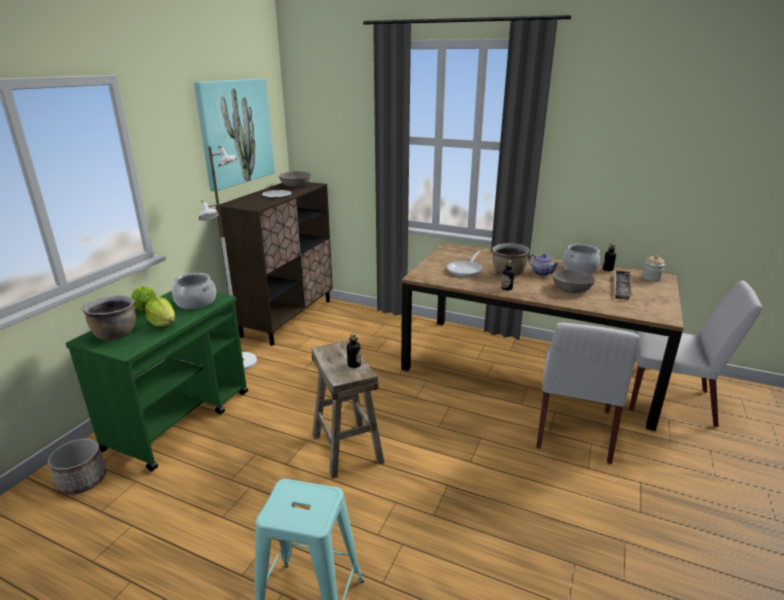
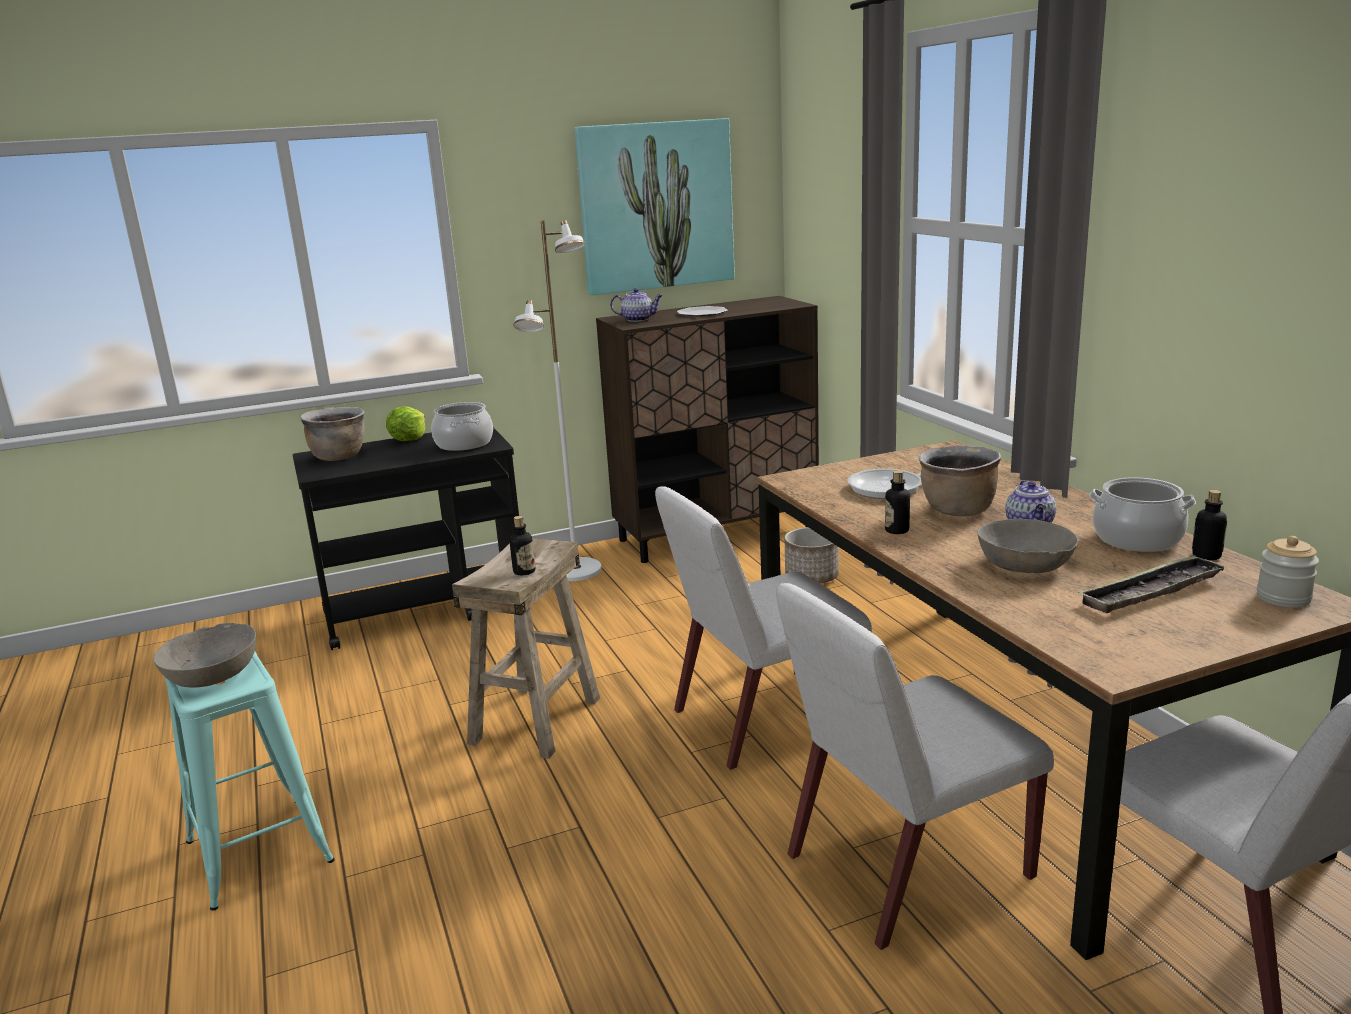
camera: 45 degrees right, 5 degrees down
(83, 480) = (277, 633): planter -> planter (812, 577)
(163, 323) = (394, 457): lettuce -> none
(180, 419) = (427, 610): green cart -> black cart
(248, 203) = (638, 319): none -> teapot
(295, 185) = (764, 303): grey bowl -> grey bowl (211, 674)
(444, 397) = (765, 719): none -> white chair

